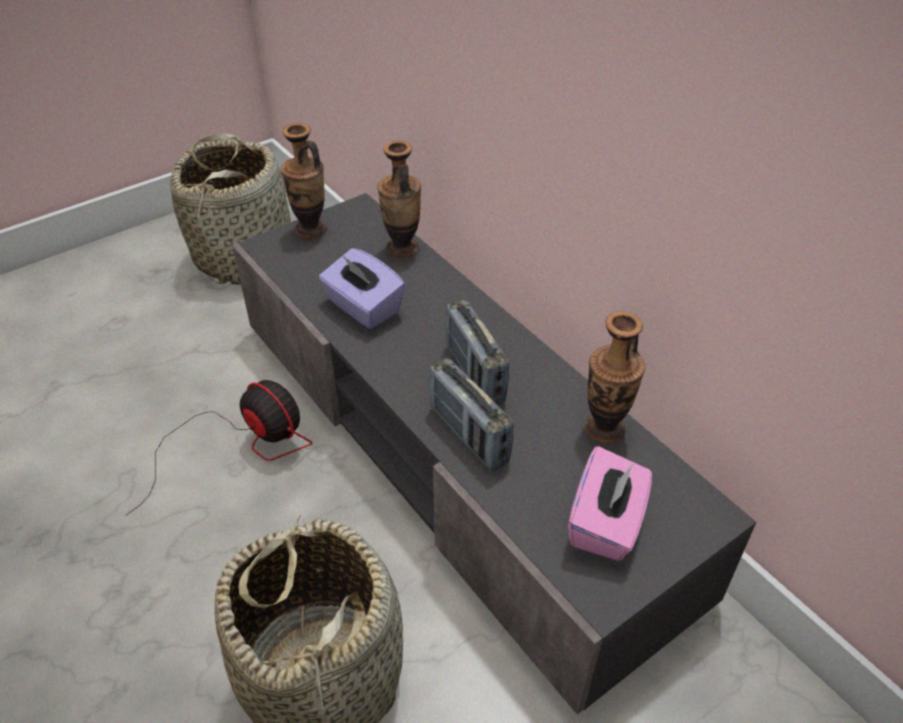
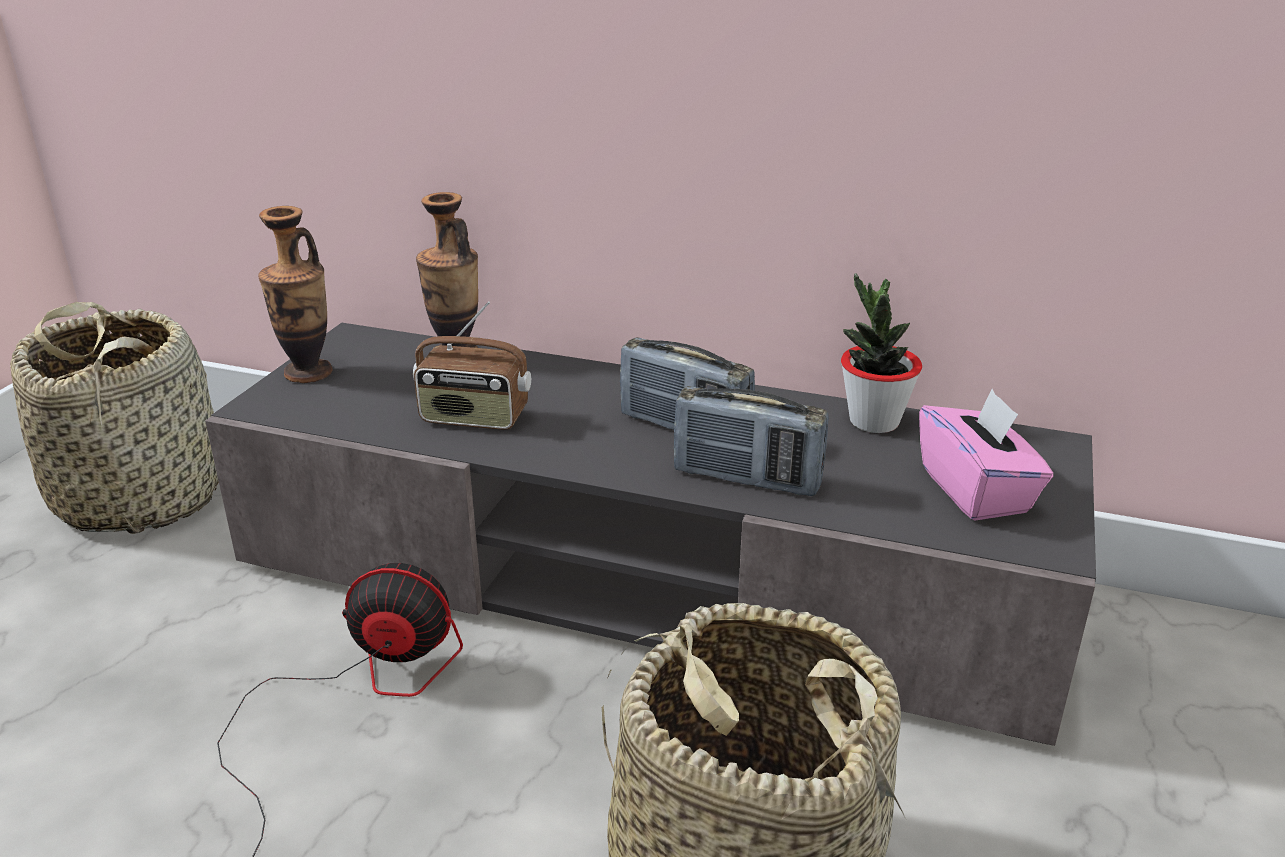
camera: 35 degrees left, 15 degrees down
(363, 307) = (474, 418): purple tissue box -> radio
(604, 429) = (873, 421): vase -> potted plant

